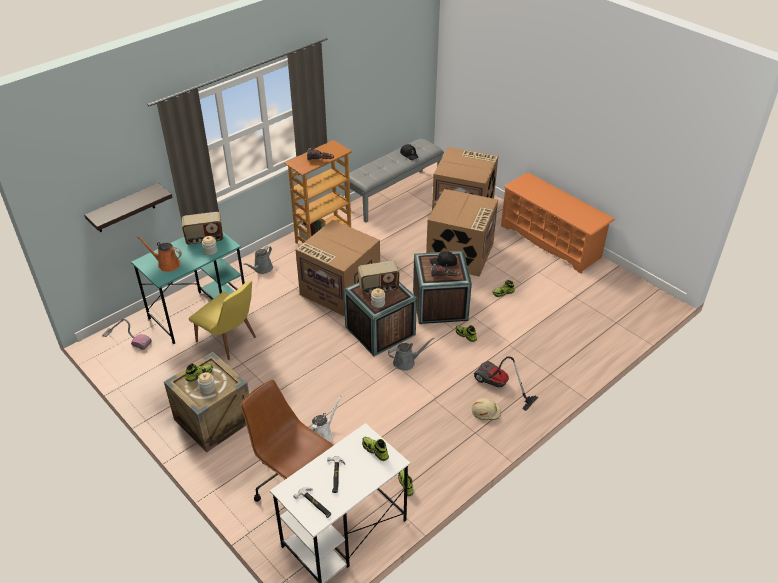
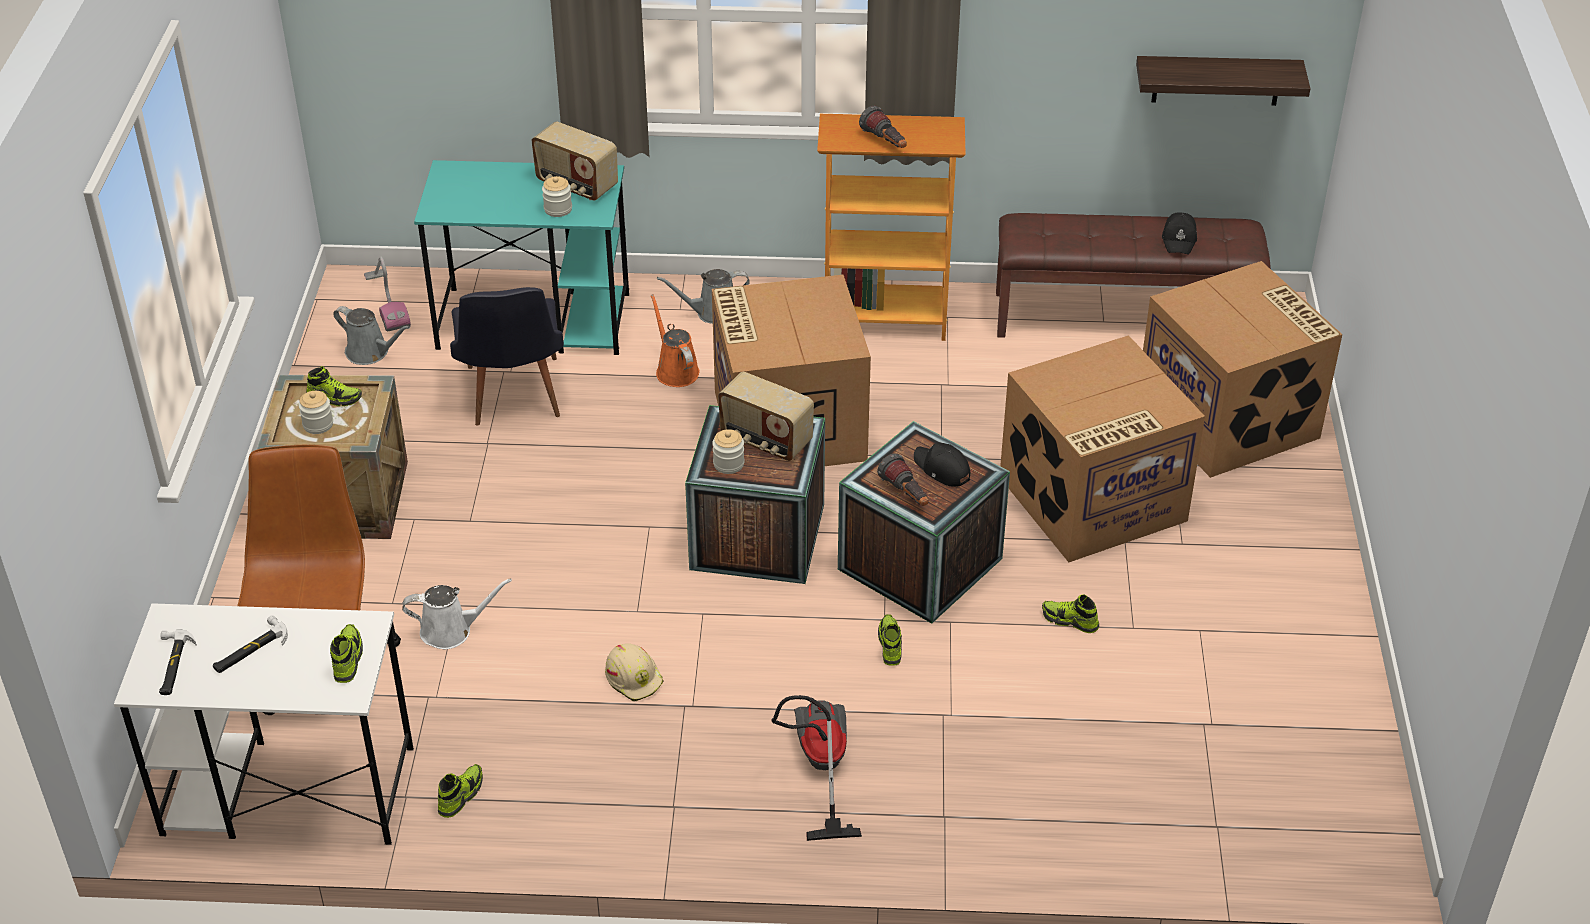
camera: 45 degrees right, 0 degrees up
(125, 209) = (457, 58): shelf -> shelf (1216, 80)
(167, 264) = (472, 193): orange watering can -> orange watering can (675, 370)
(230, 342) = (513, 399): yellow chair -> black chair
(394, 195) = (1124, 316): grey bench -> brown bench
(406, 362) = (726, 616): grey watering can -> grey watering can (370, 353)
(486, 411) = (739, 789): beige hard hat -> beige hard hat (634, 678)
(551, 241) = (1317, 592): orange shoe rack -> none

